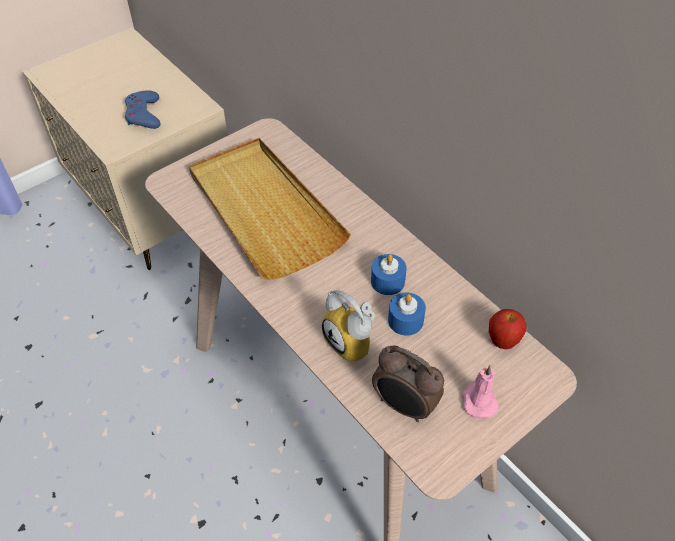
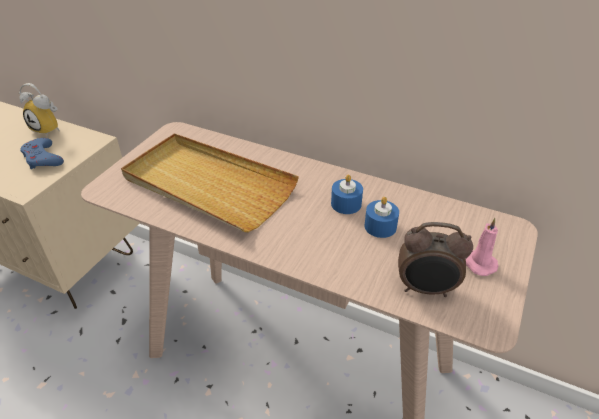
camera: 25 degrees left, 10 degrees down
(354, 342) = (351, 256): alarm clock -> alarm clock (50, 128)
(502, 341) = (462, 216): apple -> none

